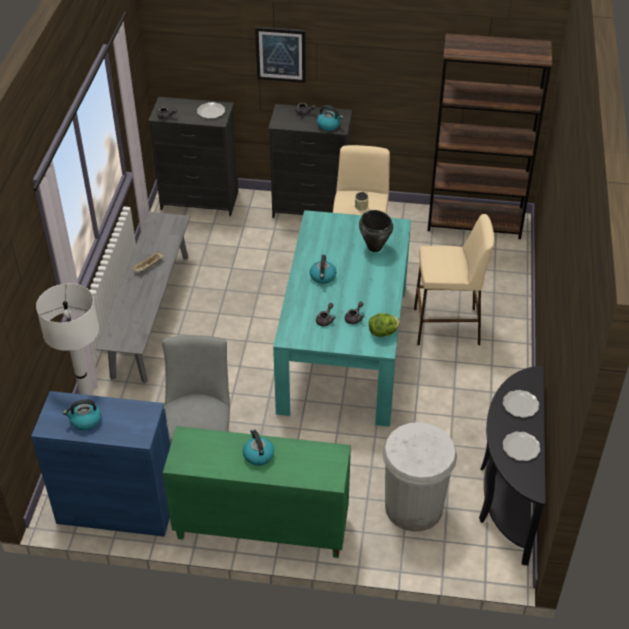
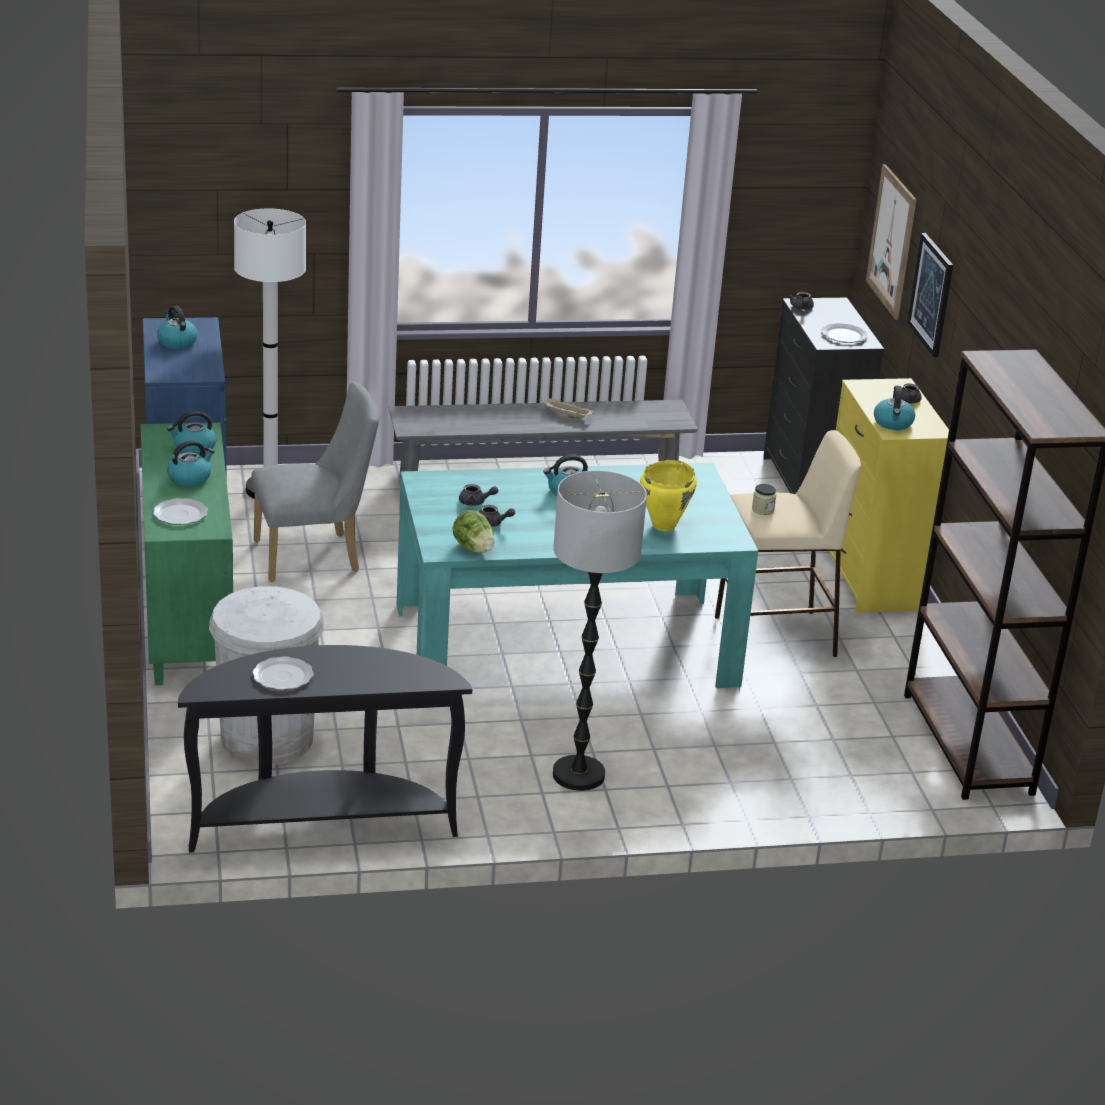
camera: 70 degrees right, 15 degrees down
(204, 46) = (891, 241): none -> picture
(213, 446) = (194, 448): none -> kettle
(310, 208) = (869, 578): black dresser -> yellow dresser
(375, 247) = (664, 525): black cooking pot -> yellow cooking pot
(447, 326) = (671, 736): beige stool -> none
(477, 372) = (579, 775): none -> floor lamp
(520, 404) = (374, 671): plate -> plate (181, 514)

